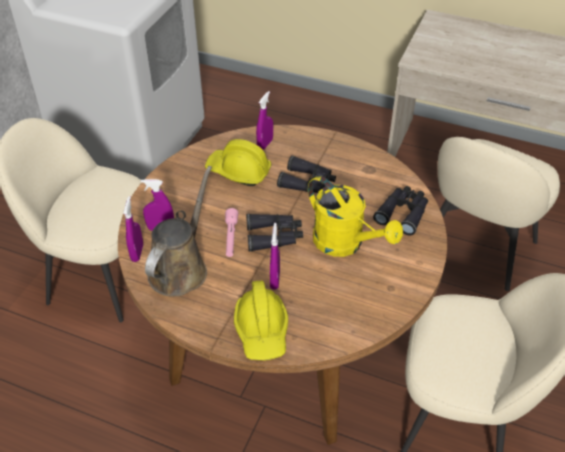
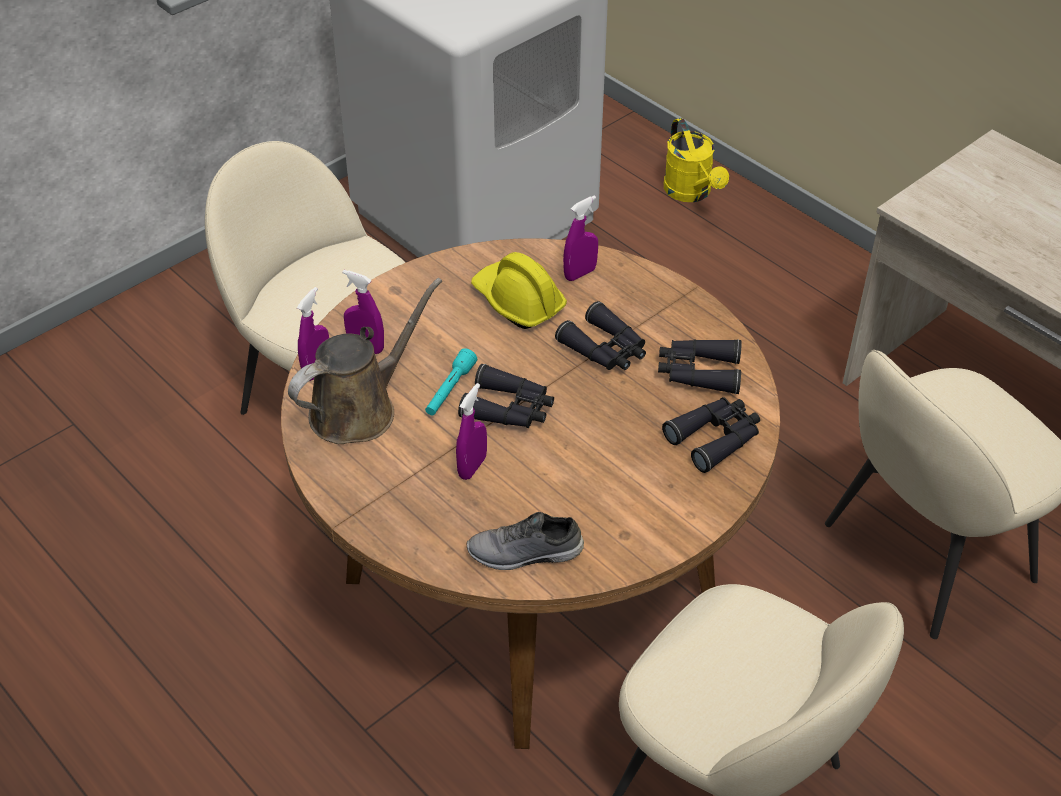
camera: 25 degrees right, 0 degrees up
(231, 237) = (450, 390): pink flashlight -> turquoise flashlight
(262, 330) = (414, 526): yellow hard hat -> none
(341, 322) = (525, 554): none -> grey shoe
(345, 244) = (601, 452): yellow watering can -> yellow watering can (691, 193)
(368, 179) = (698, 372): none -> black binoculars

